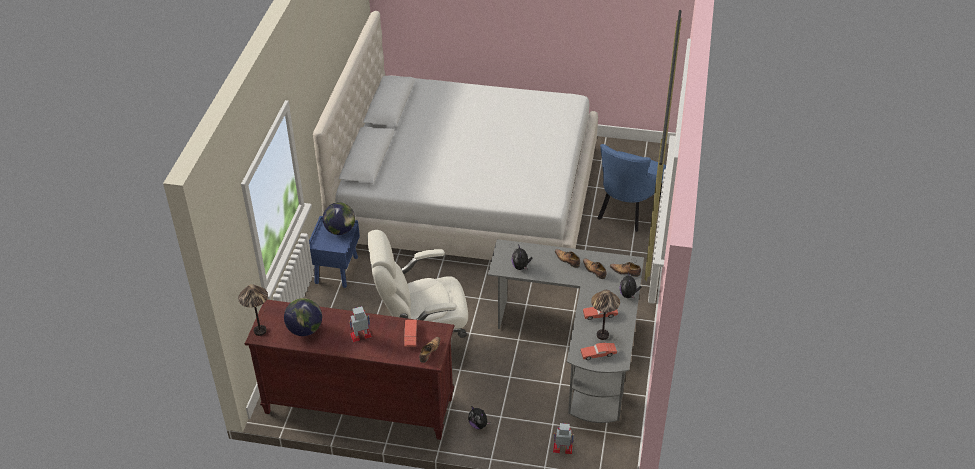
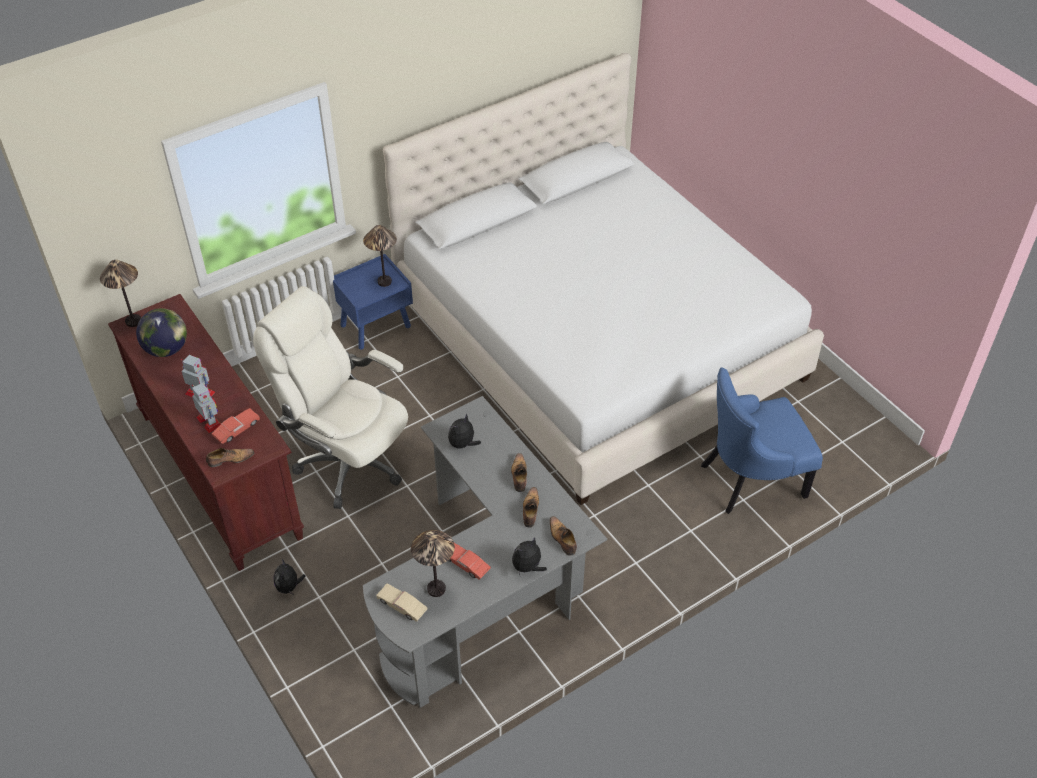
camera: 45 degrees right, 5 degrees up
(340, 230) = (384, 282): globe -> table lamp
(563, 448) = (328, 684): toy robot -> toy robot (210, 422)
(598, 354) = (402, 606): red toy car -> beige toy car

